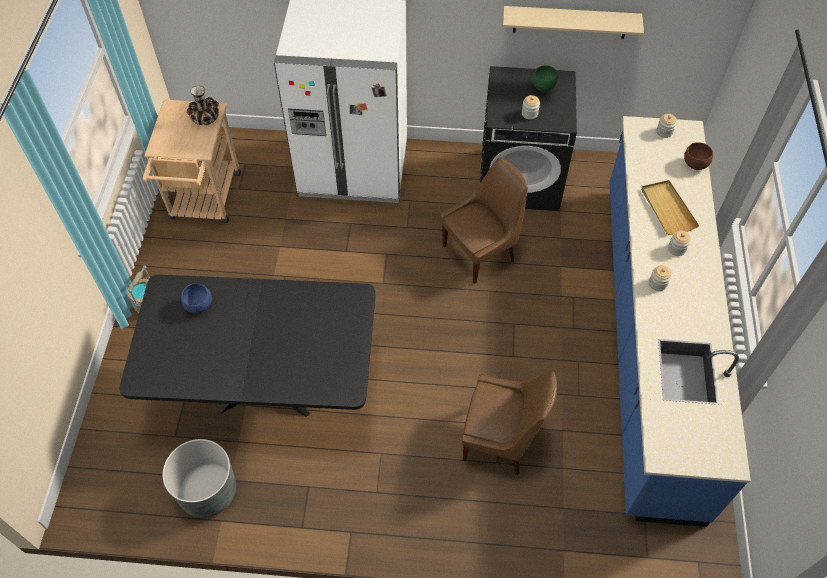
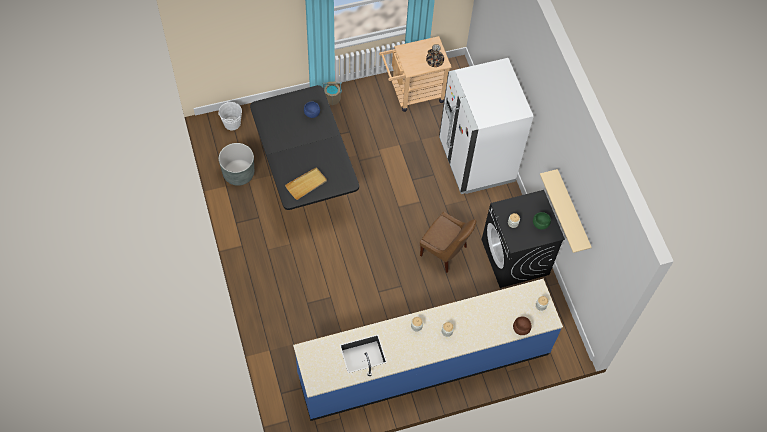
camera: 65 degrees right, 5 degrees up
(102, 470) = (232, 123): none -> white bucket
(501, 440) = (321, 301): brown chair -> none
(667, 209) = (476, 320): beige tray -> beige tray (306, 184)

